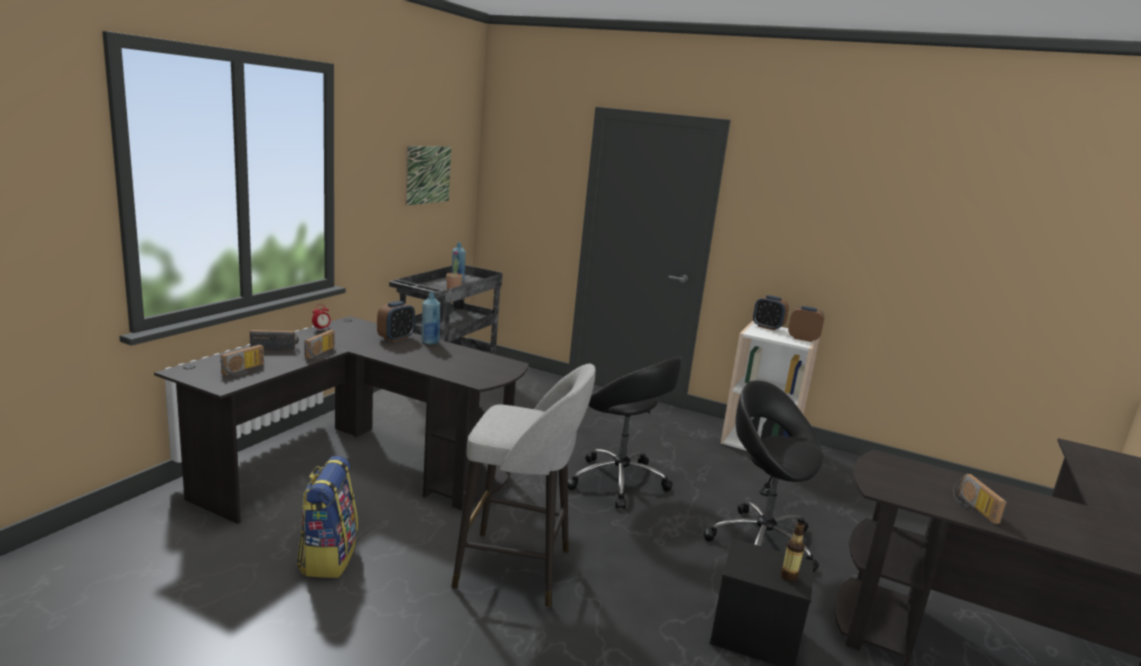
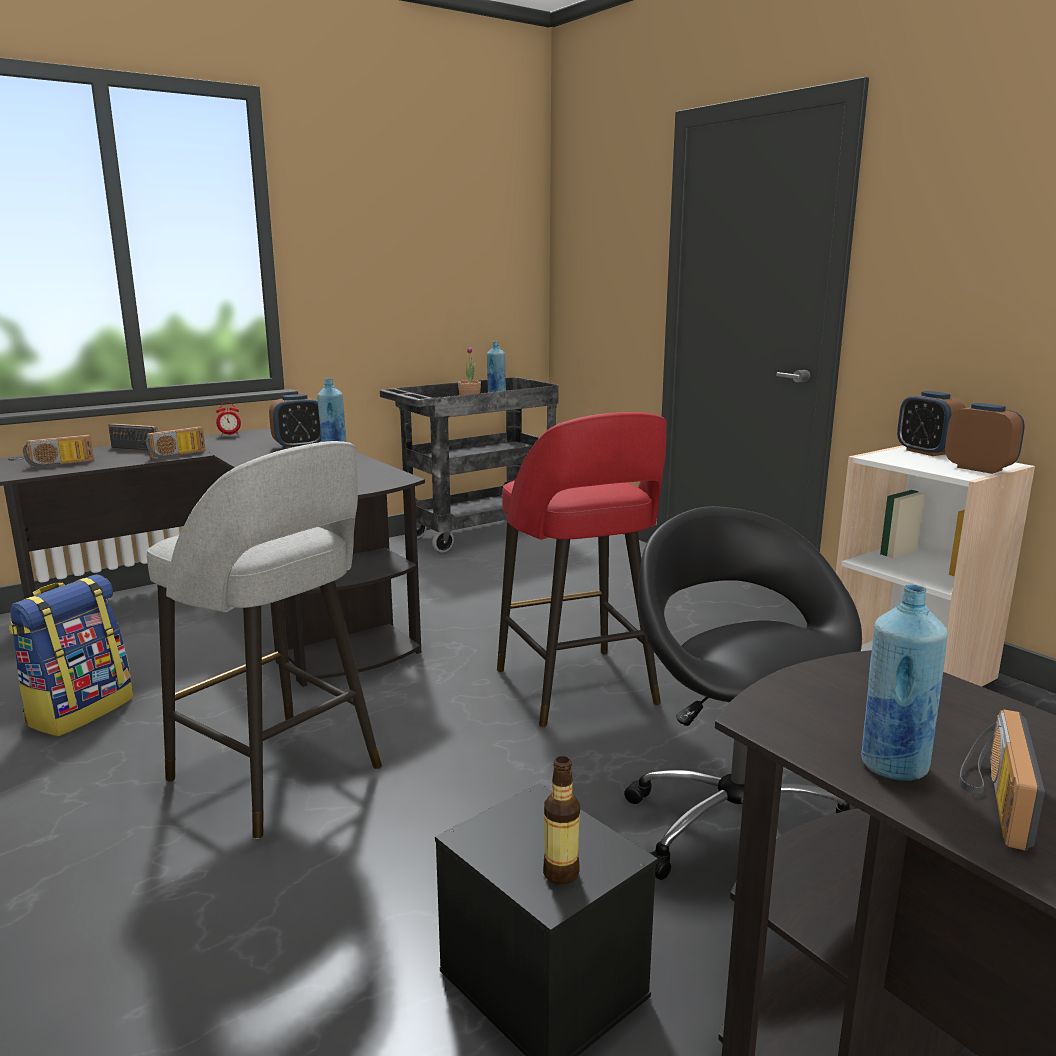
camera: 30 degrees right, 0 degrees up
(428, 174) = (448, 246): picture -> none
(620, 482) = (577, 689): black office chair -> red stool
(935, 501) = (892, 766): none -> blue bottle

